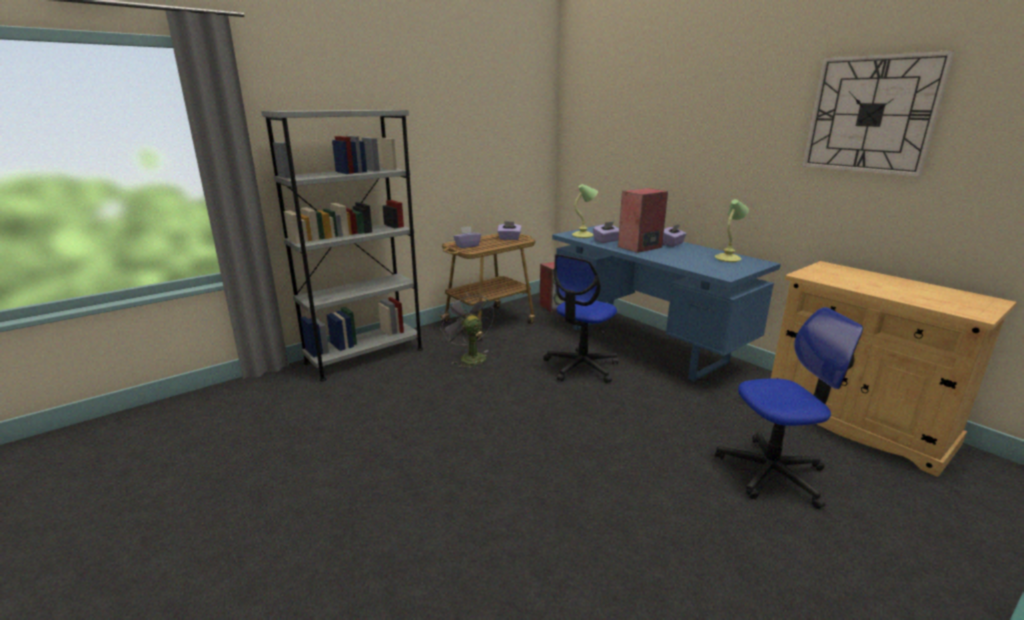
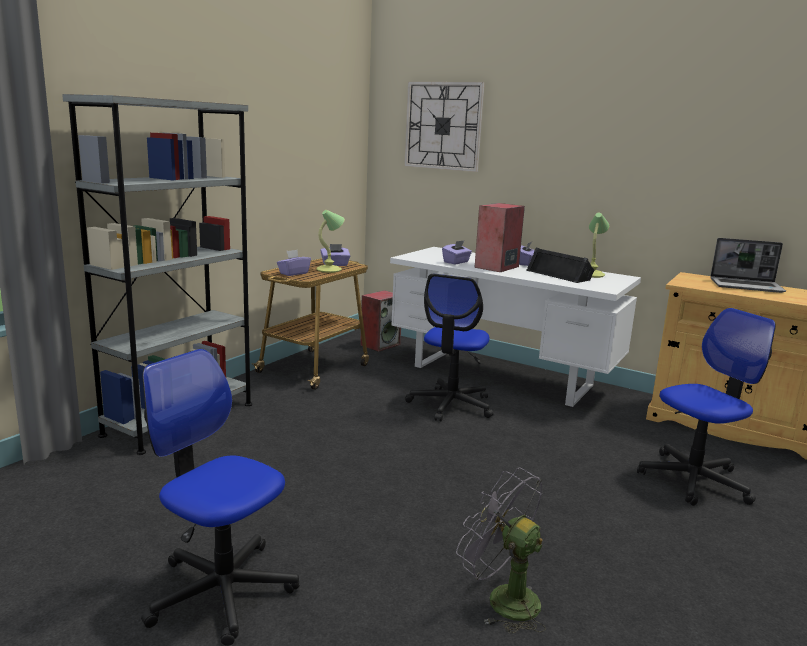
camera: 20 degrees left, 5 degrees down
(305, 499) = (222, 590): none -> office chair
(469, 357) = (316, 407): grey fan -> grey fan (502, 599)
(583, 235) = (426, 258): table lamp -> table lamp (330, 270)
(646, 344) = (502, 376): blue desk -> white desk
(693, 258) = (559, 275): none -> black speaker
(871, 114) = (720, 131): wall clock -> wall clock (443, 126)
(881, 281) = (747, 286): none -> laptop

